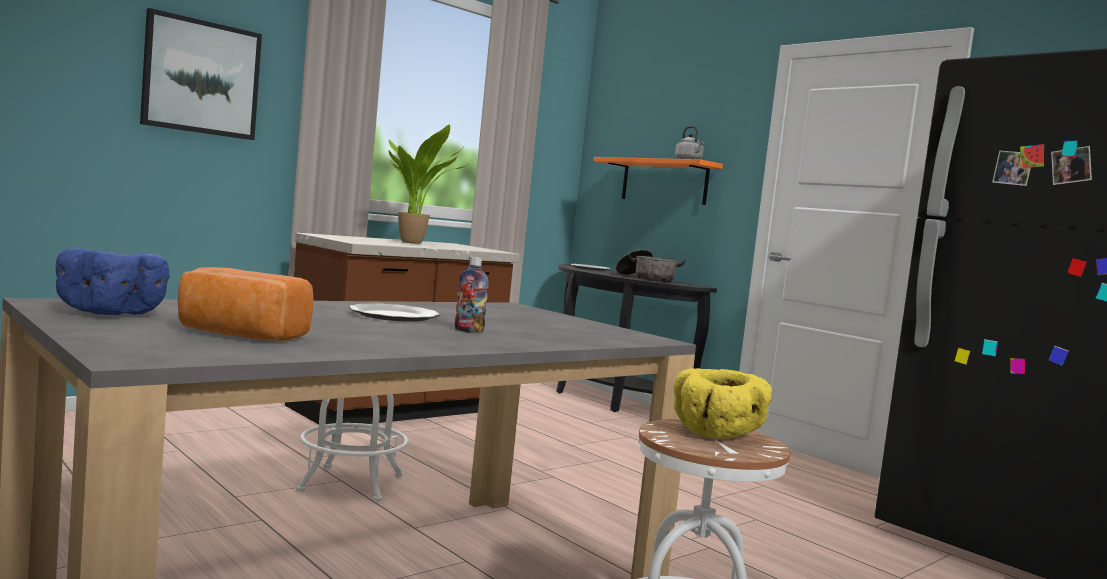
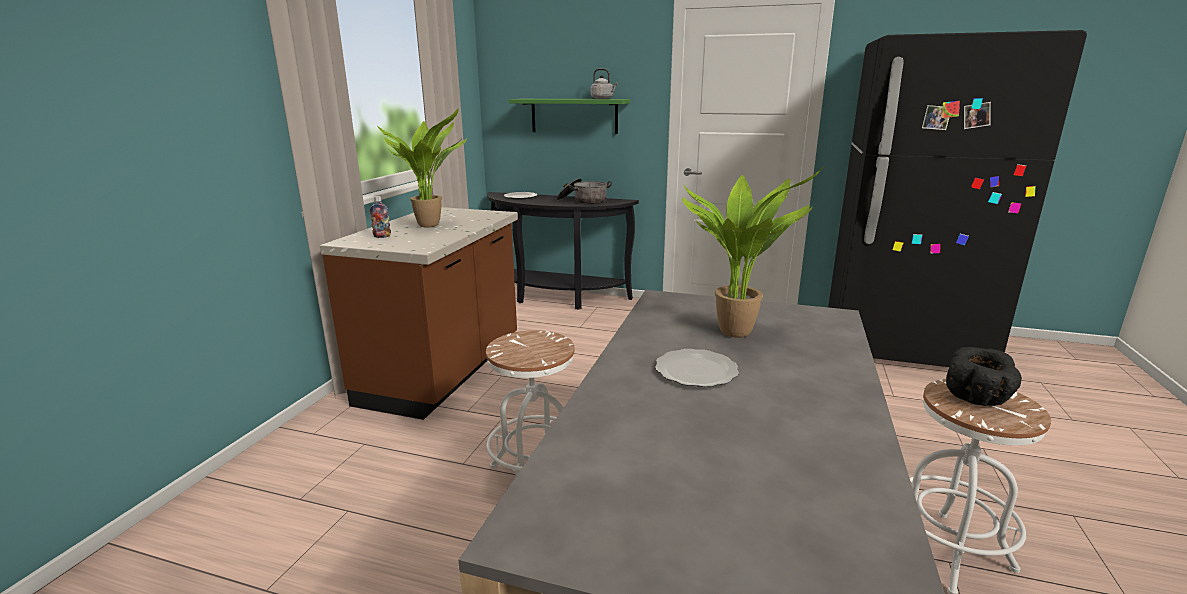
camera: 30 degrees left, 15 degrees up
(111, 313) = (614, 524): blue bowl -> none
(201, 77) = (166, 93): picture -> none
(239, 335) = (774, 497): bread -> none
(468, 331) = (781, 370): bottle -> bottle (382, 236)
(512, 321) = (738, 331): none -> potted plant
(664, 182) = (574, 116): orange shelf -> green shelf
(716, 435) = (977, 398): yellow bowl -> black bowl

